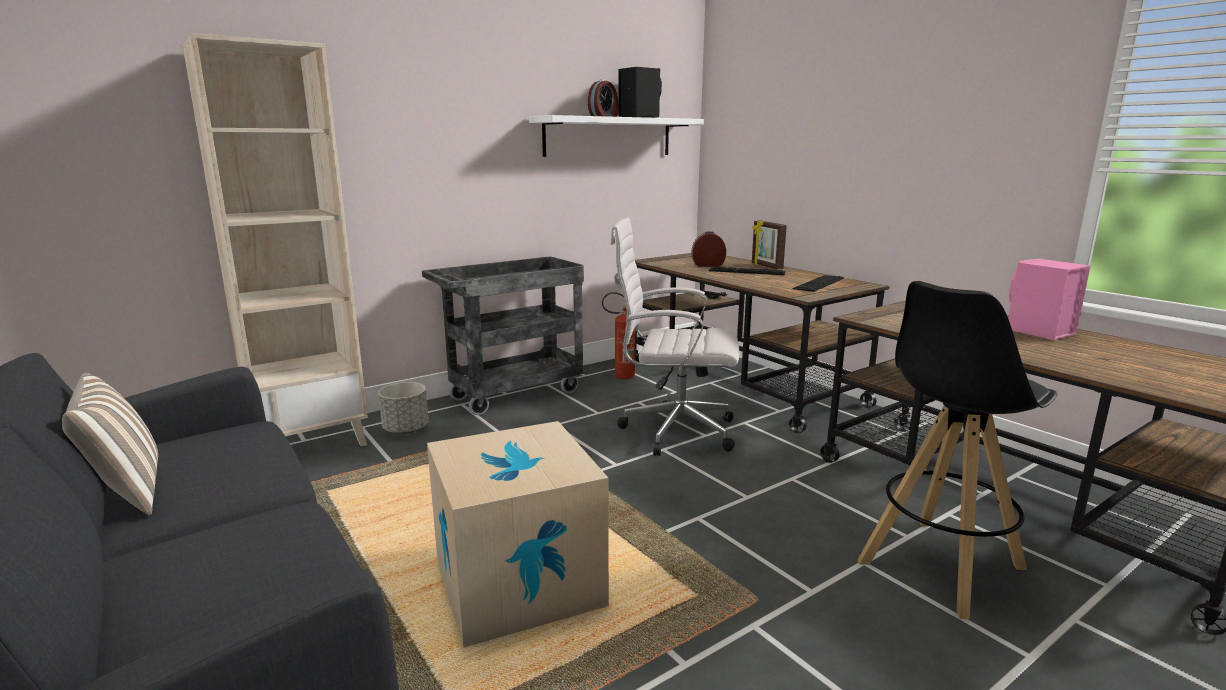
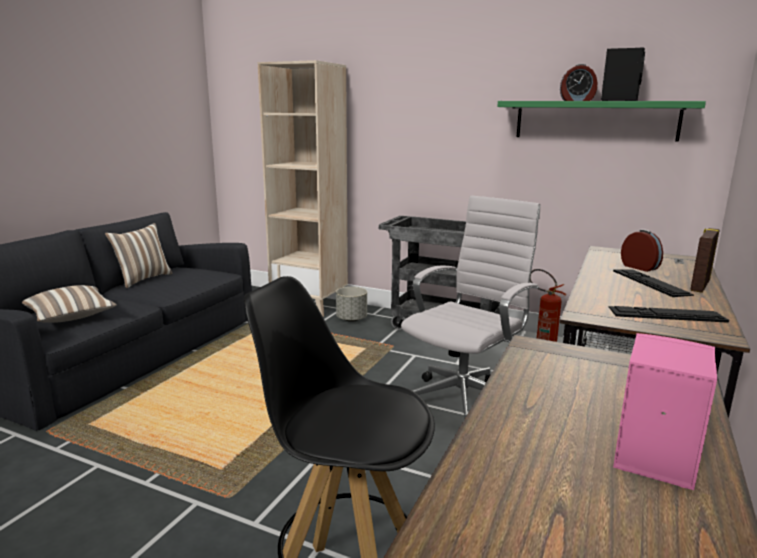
camera: 60 degrees right, 0 degrees up
(249, 583) = (71, 317): none -> pillow
(518, 583) = (204, 405): cardboard box -> none
(609, 137) = (595, 120): white shelf -> green shelf
(673, 431) = (465, 400): white office chair -> white office chair turned 60 degrees clockwise

